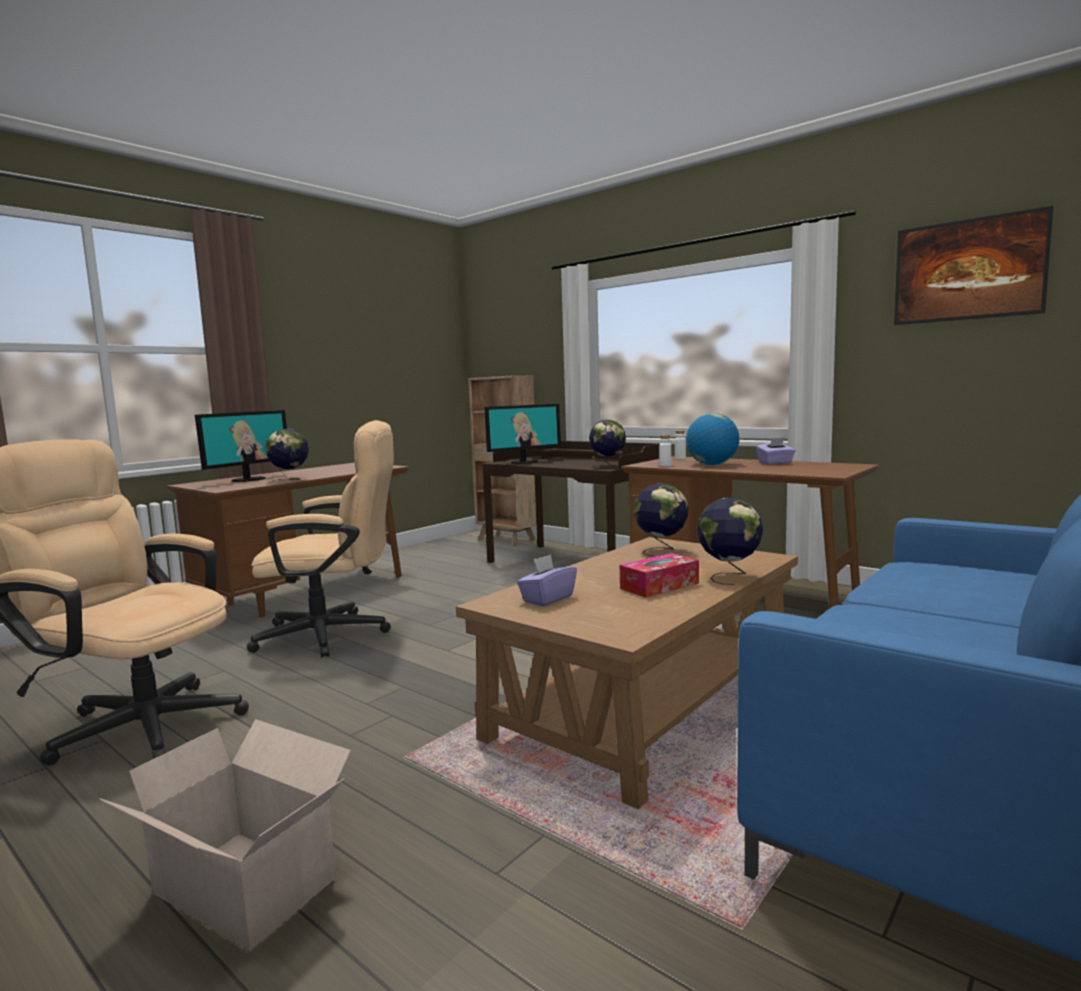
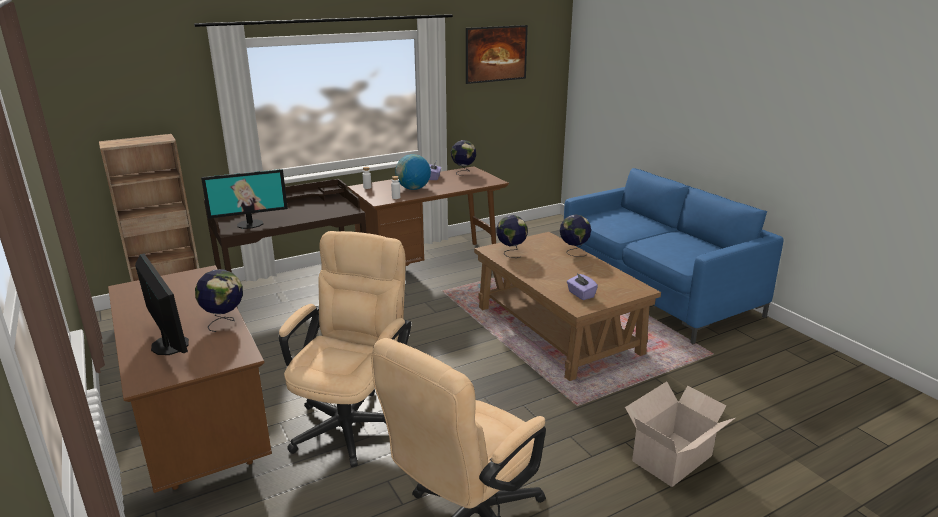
camera: 70 degrees left, 15 degrees up
(524, 462) = (250, 224): monitor -> monitor turned 75 degrees clockwise
(608, 466) = (339, 208): globe -> globe (463, 172)
(659, 586) = (577, 268): tissue box -> none

